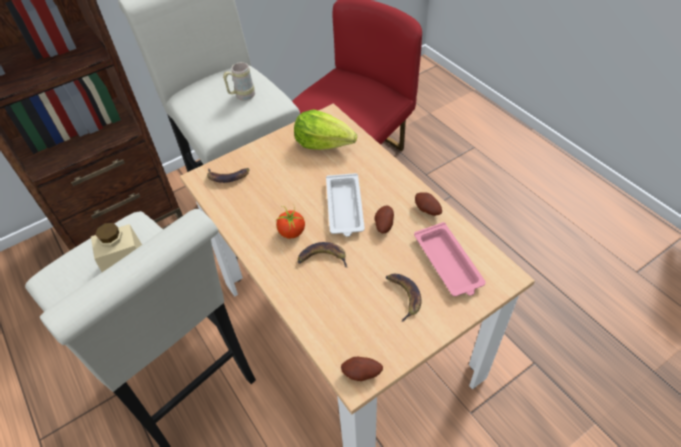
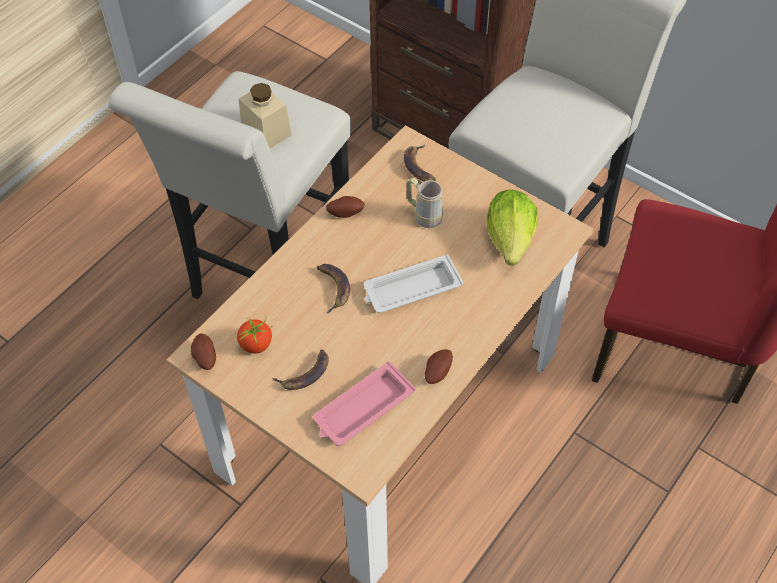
camera: 70 degrees right, 5 degrees up
(241, 96) = (550, 129): beige mug -> beige mug (423, 215)
(291, 232) = (359, 250): tomato -> tomato (256, 344)
(383, 225) = (398, 333): potato -> potato (345, 212)

